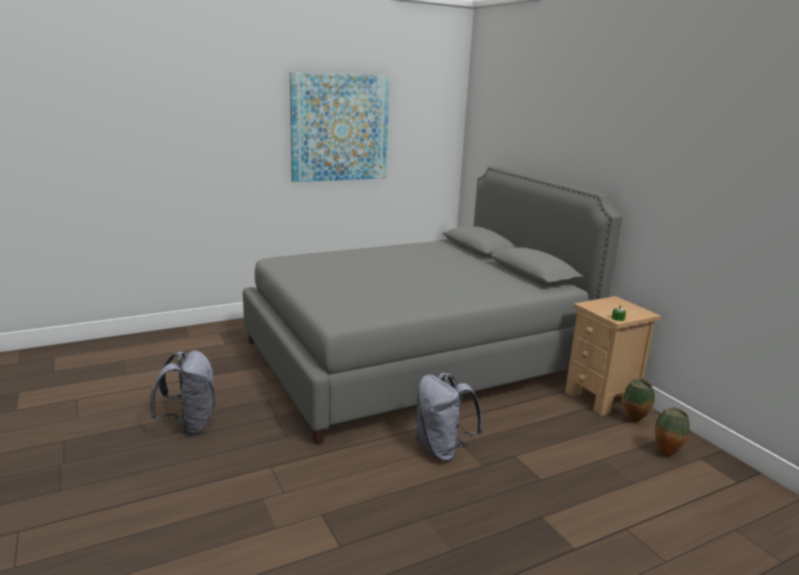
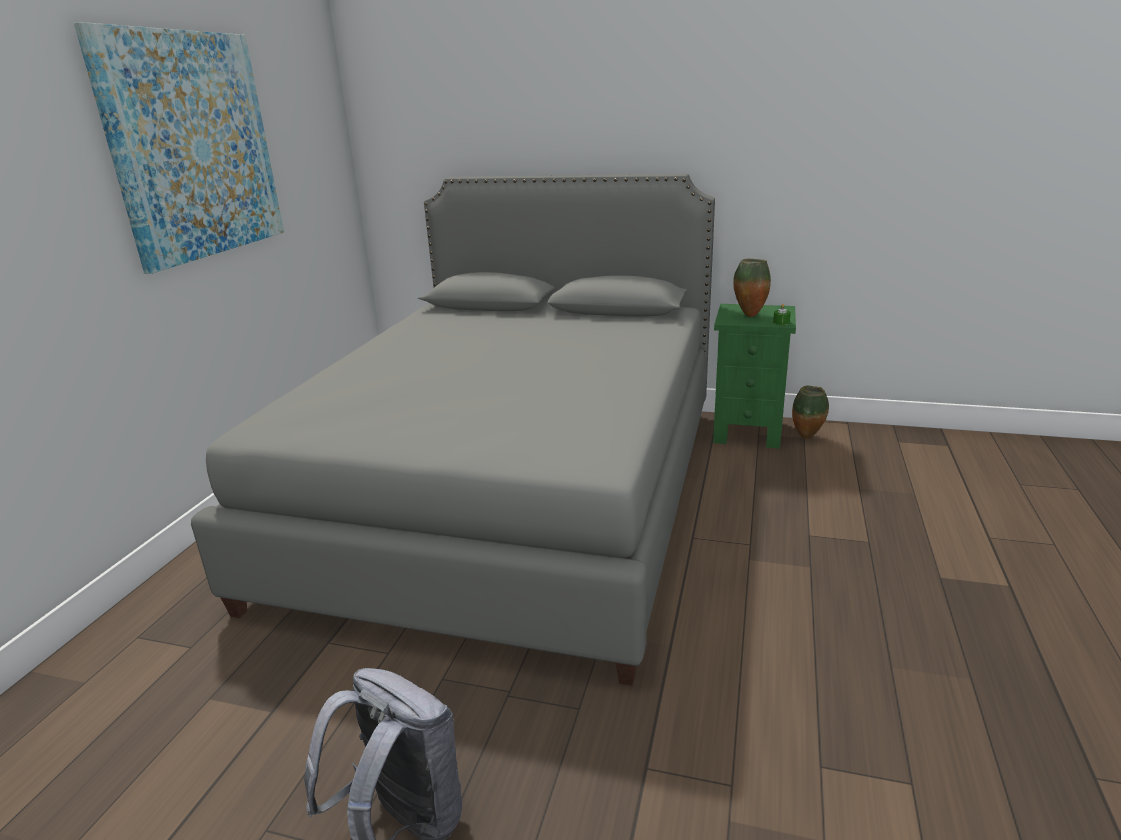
camera: 45 degrees left, 5 degrees up
(442, 449) = (750, 578): grey backpack -> none
(600, 399) = (748, 432): beige nightstand -> green nightstand
(665, 453) = (876, 452): vase -> vase (749, 315)

